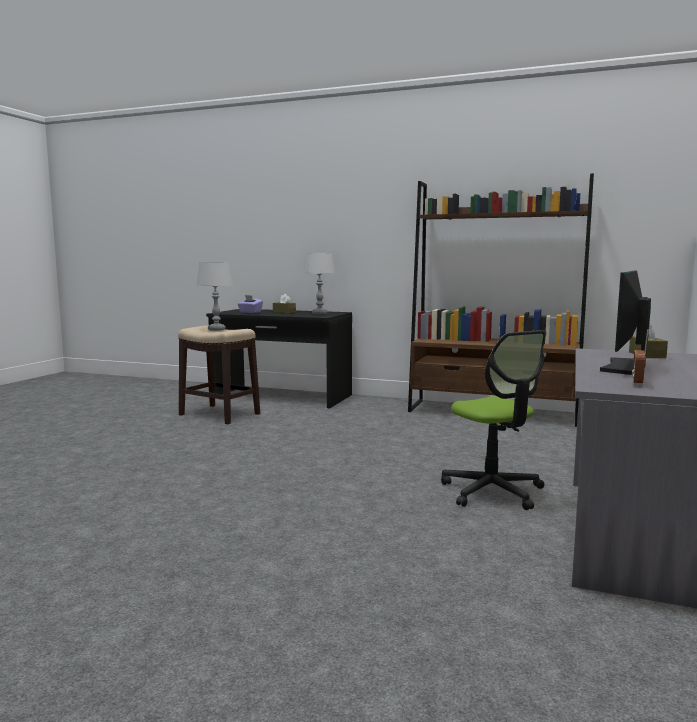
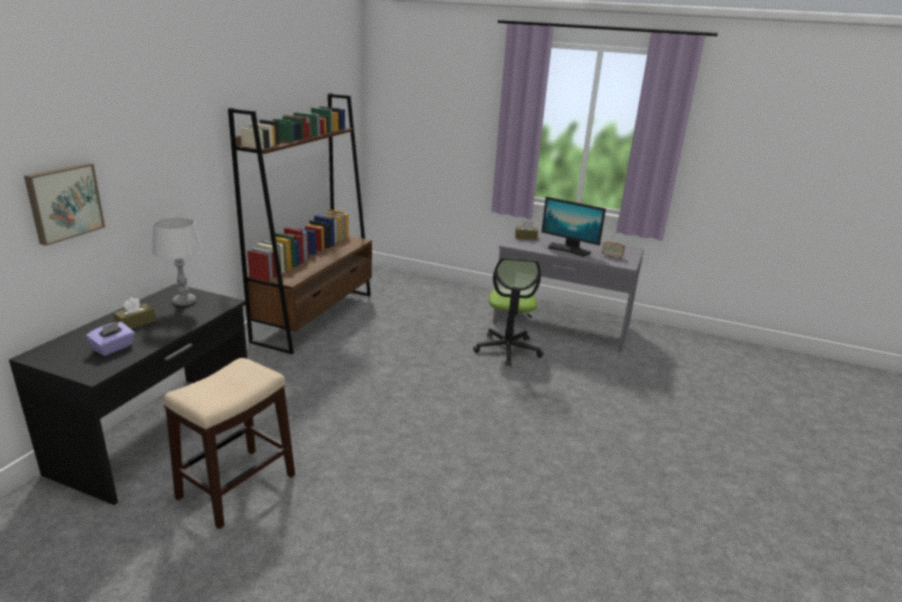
camera: 90 degrees left, 15 degrees up
(216, 329) = (226, 384): grey table lamp -> none
(286, 232) = (64, 202): none -> picture
(492, 491) = (507, 350): office chair -> office chair turned 120 degrees clockwise

